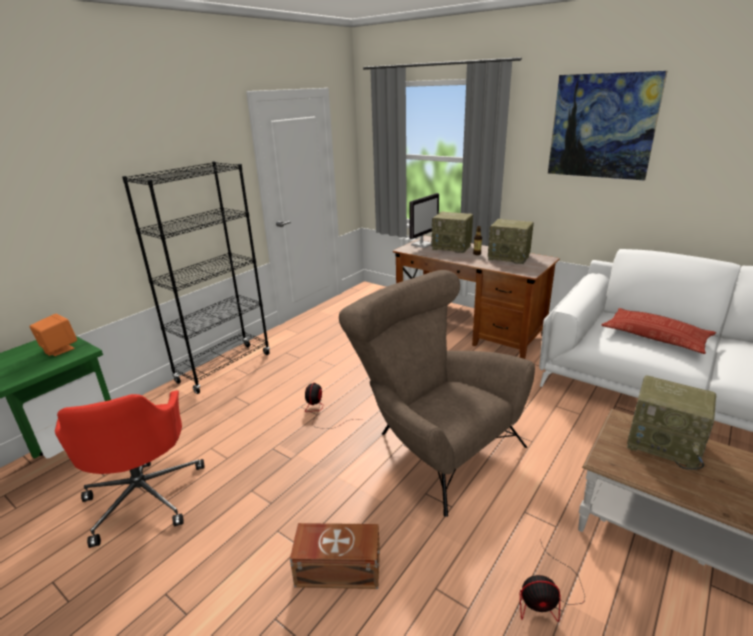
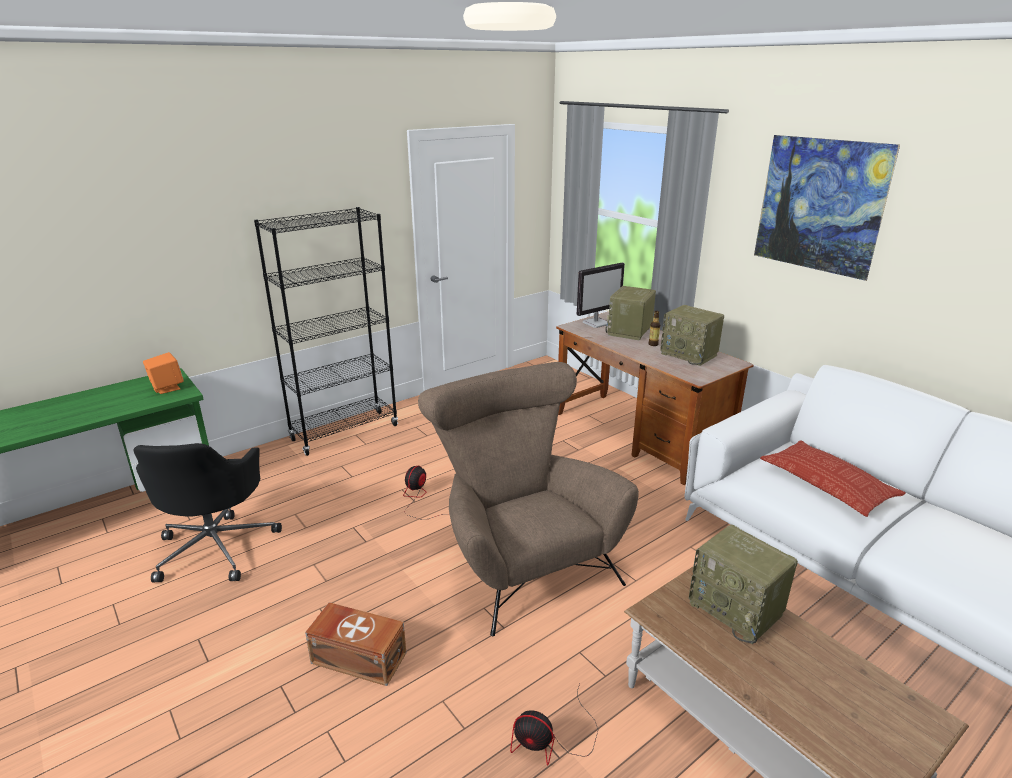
camera: 15 degrees right, 0 degrees up
(145, 496) = (216, 547): red office chair -> black office chair
(452, 247) = (630, 331): radio -> radio turned 75 degrees clockwise

